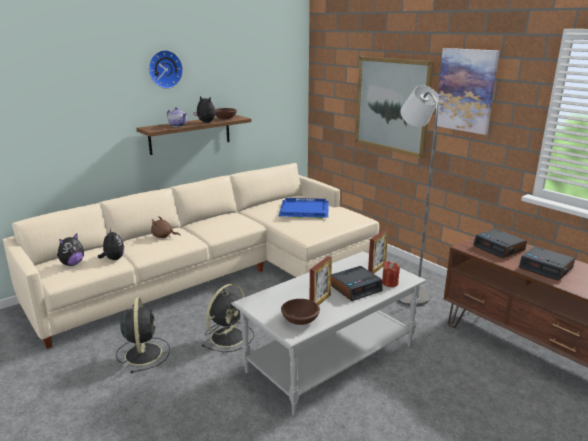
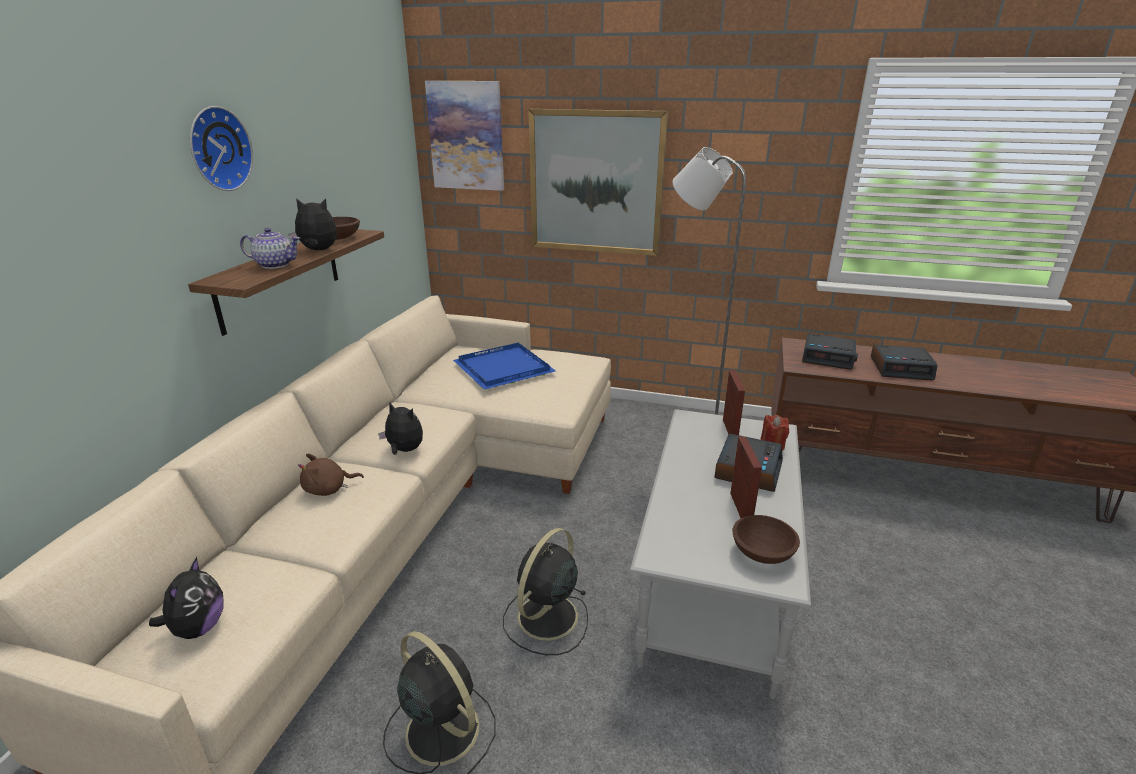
camera: 35 degrees left, 5 degrees up
(113, 259) = (280, 576): plush toy -> plush toy (404, 450)
(229, 336) = (546, 618): black fan -> black fan turned 150 degrees counterclockwise
(466, 90) = (723, 151): picture -> picture (466, 136)

